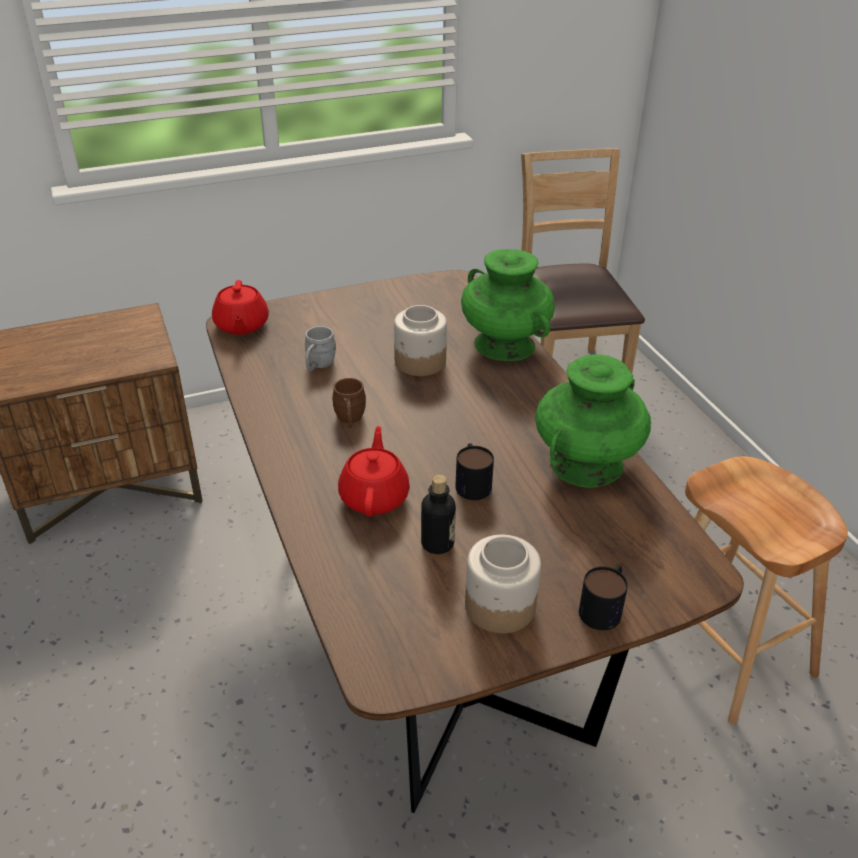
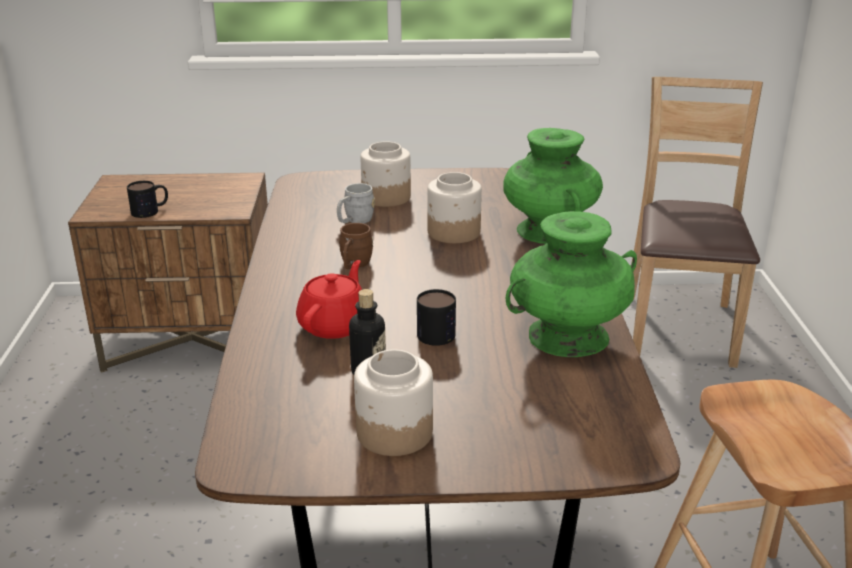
camera: 20 degrees right, 10 degrees down
(241, 325) = (306, 184): red teapot -> none
(331, 329) = (386, 197): none -> jar
(604, 607) = (503, 456): mug -> mug (151, 210)

